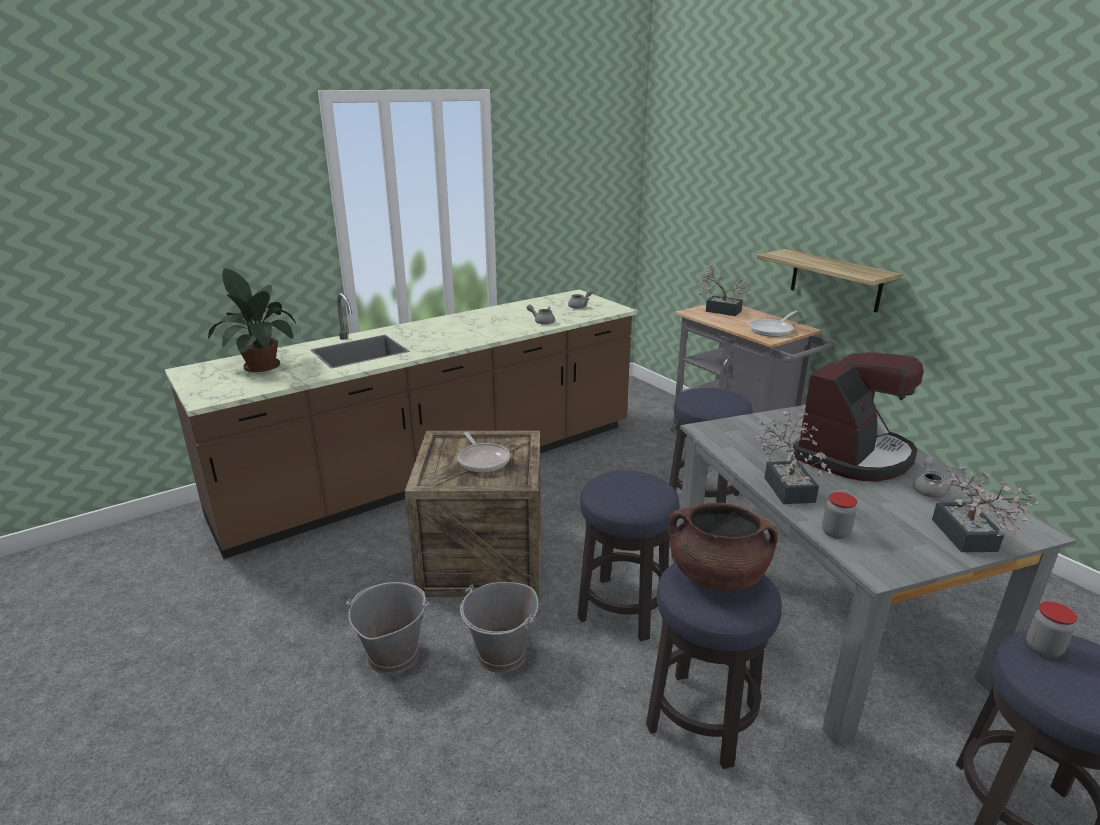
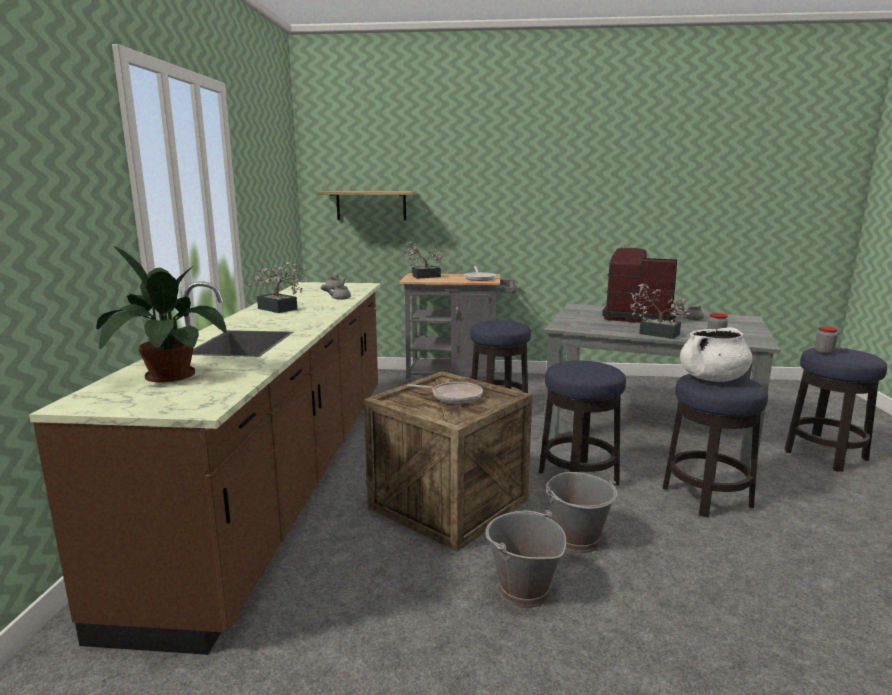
camera: 50 degrees left, 10 degrees down
(716, 576) = (712, 379): brown cooking pot -> white cooking pot
(835, 280) = (504, 237): shelf -> shelf (371, 205)
(853, 455) = (638, 317): coffee machine -> coffee machine turned 60 degrees counterclockwise
(967, 540) = (745, 326): potted plant -> potted plant (280, 309)

